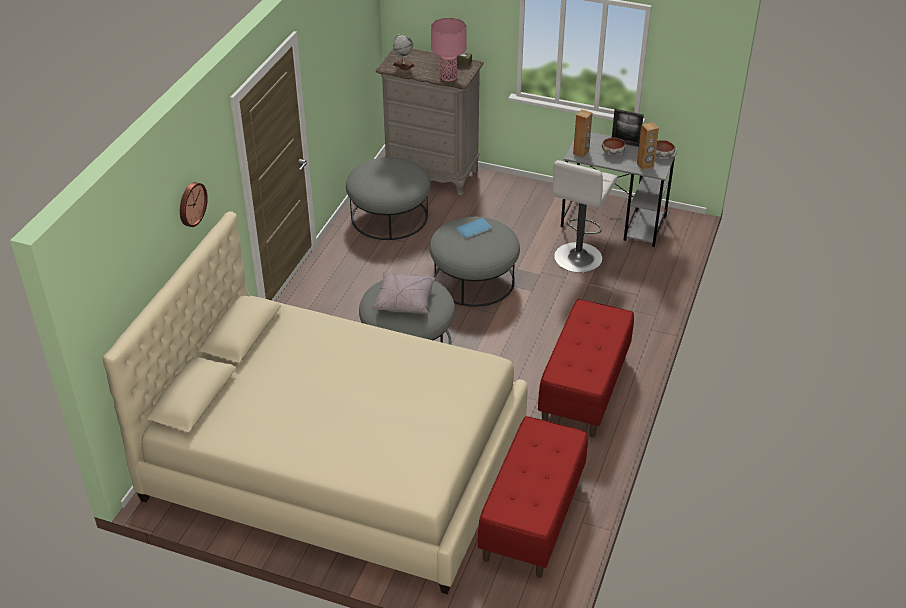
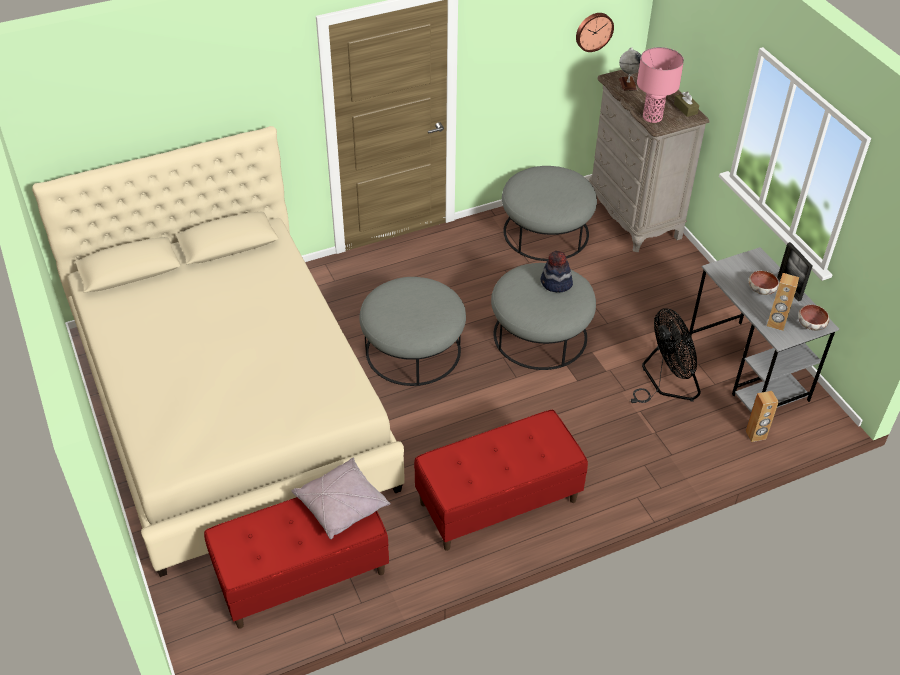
camera: 45 degrees right, 5 degrees up
(191, 204) = (221, 98): wall clock -> wall clock (593, 31)
(404, 300) = (409, 306): purple pillow -> purple pillow (342, 505)
(475, 229) = (556, 283): blue book -> hat
(577, 257) = (662, 379): white stool -> black fan
(581, 152) = (727, 270): brown speaker -> brown speaker (755, 435)

